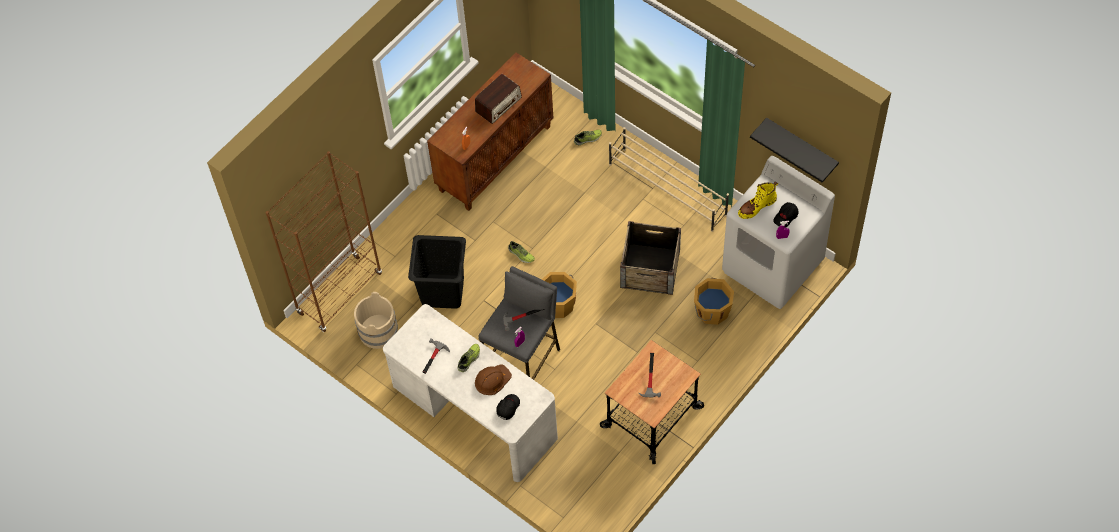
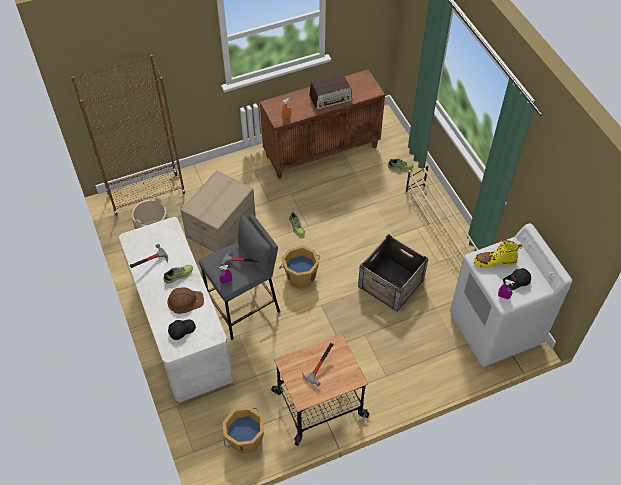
camera: 25 degrees right, 5 degrees down
(442, 291) = (220, 226): black laundry basket -> cardboard box
(711, 311) = (422, 340): orange bucket -> orange bucket (245, 438)
(801, 147) = (559, 223): black shelf -> none

